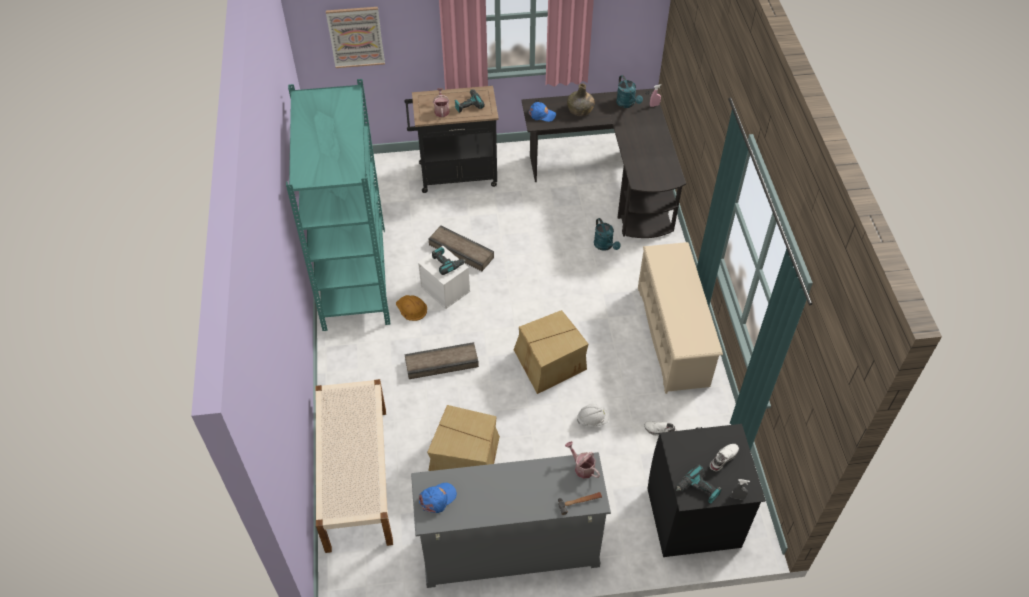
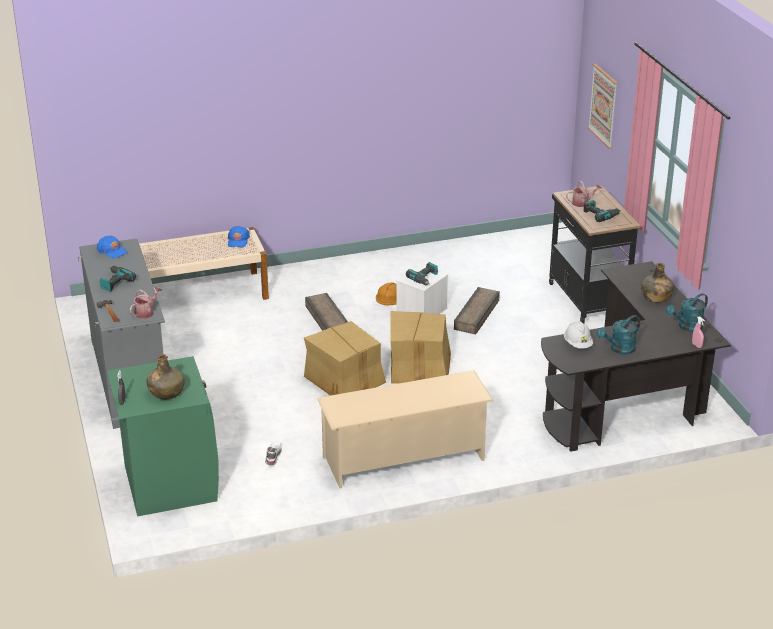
camera: 80 degrees right, 20 degrees down
(354, 277) = (418, 263): turquoise bookcase -> none
(465, 456) = (224, 345): cardboard box -> cardboard box (418, 366)
(541, 114) = (633, 275): blue cap -> blue cap (238, 241)
(592, 420) = (279, 412): white hard hat -> white hard hat (577, 344)
(605, 246) = (523, 403): turquoise watering can -> turquoise watering can (619, 349)
(692, 519) = (168, 482): black washing machine -> green washing machine
(698, 489) = (129, 379): power drill -> power drill (114, 282)
(723, 458) = (166, 392): white shoe -> green bottle

